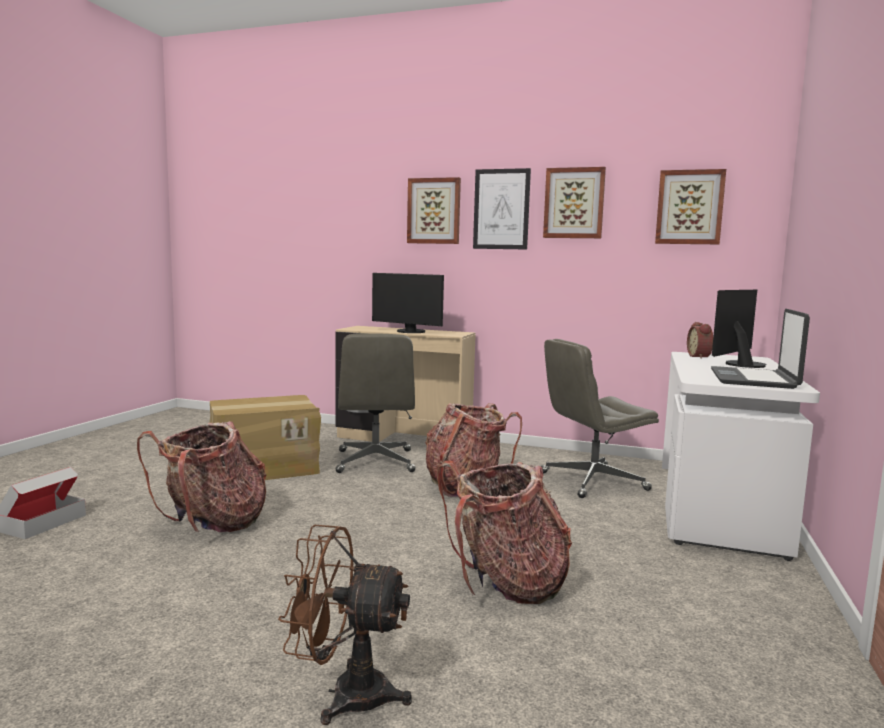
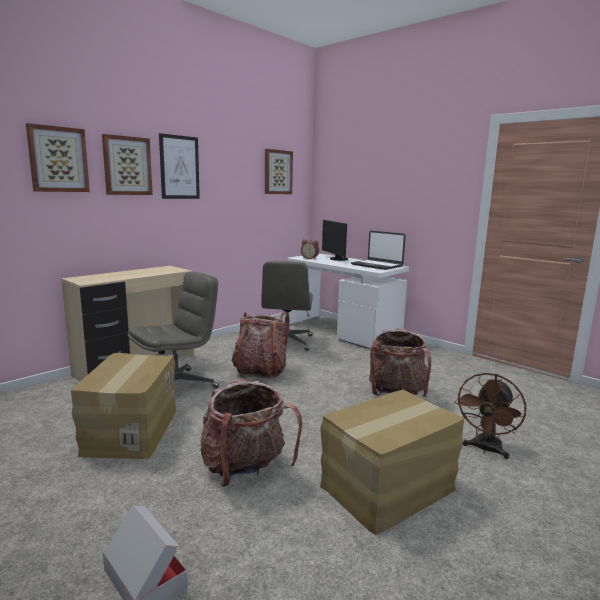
camera: 65 degrees left, 5 degrees up
(188, 610) = (389, 489): none -> cardboard box
(375, 462) = (177, 386): grey office chair -> grey office chair turned 60 degrees counterclockwise
(409, 332) = (141, 274): monitor -> none
(574, 203) = (224, 166): picture -> picture (58, 159)

